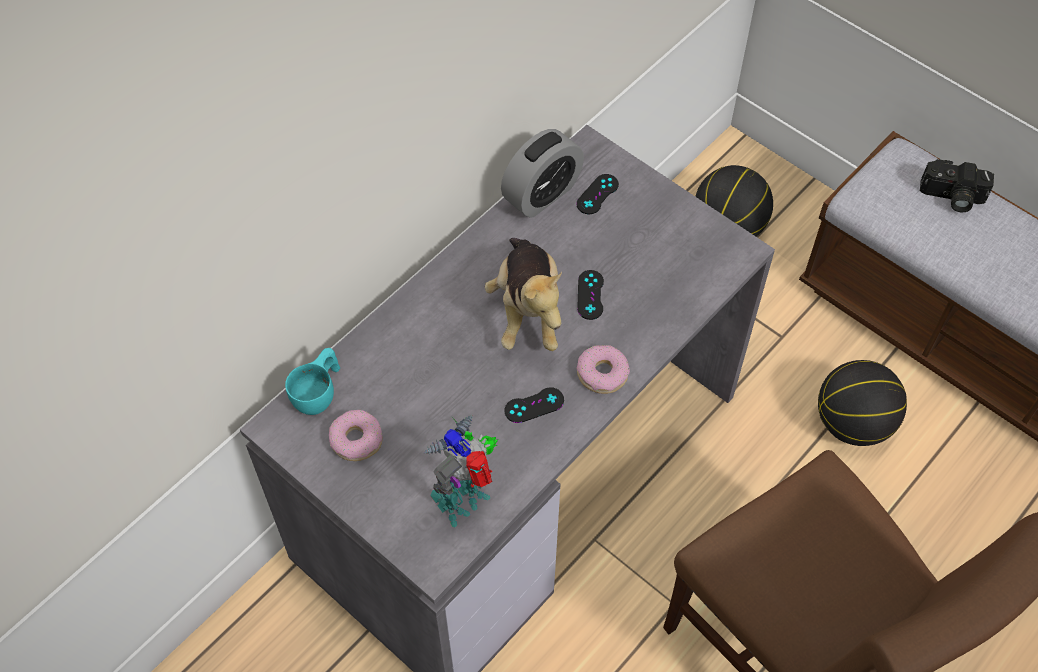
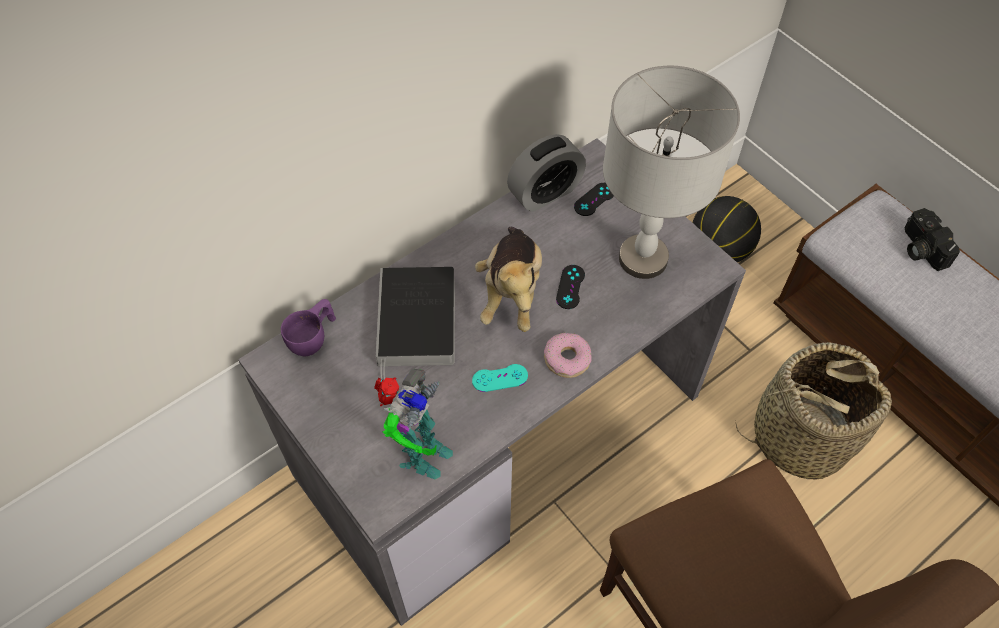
camera: 10 degrees right, 0 degrees up
(320, 393) = (314, 338): turquoise cup -> purple cup
(356, 440) = (336, 384): donut -> none
(432, 360) = (418, 324): none -> book
(465, 501) = (420, 455): toy robot -> toy robot turned 150 degrees clockwise
(534, 405) = (500, 378): black game controller -> turquoise game controller
(662, 253) = (642, 259): none -> grey table lamp
(852, 422) = (800, 435): basketball -> basket
(951, 197) = (920, 248): camera -> camera turned 45 degrees clockwise

